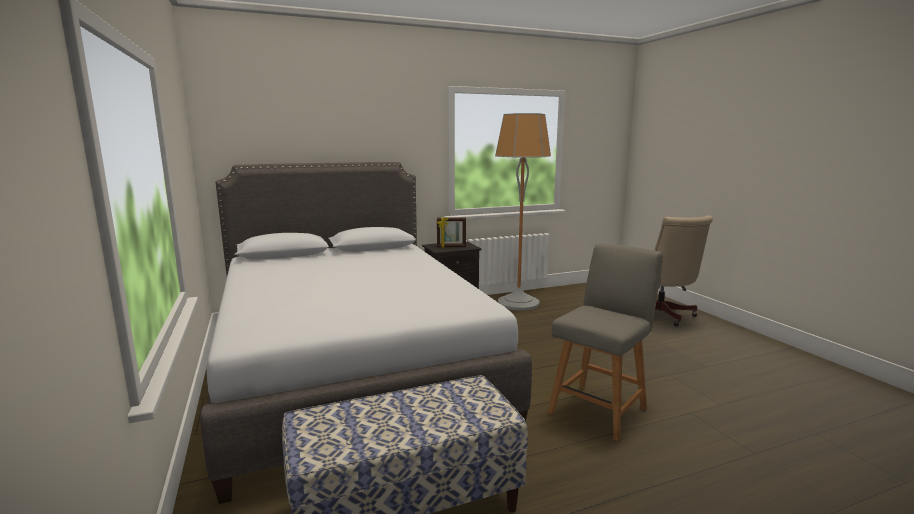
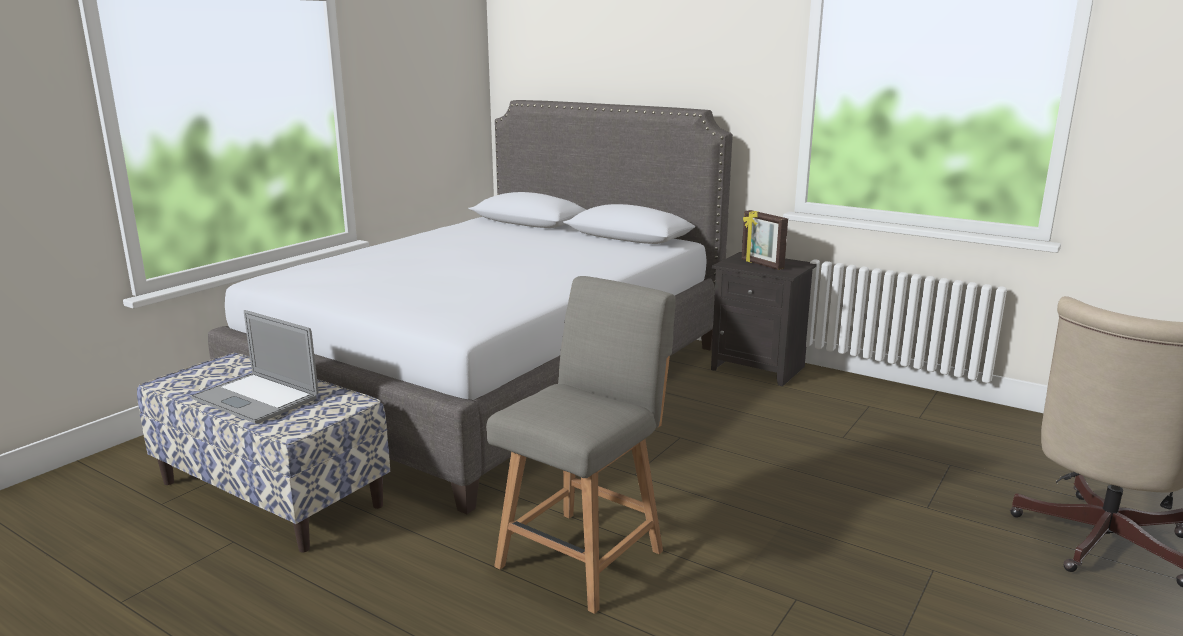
camera: 55 degrees right, 5 degrees up
(416, 418) = (255, 398): none -> laptop
(518, 303) = (869, 403): floor lamp -> none
(599, 409) = (584, 555): grey chair -> grey chair turned 60 degrees counterclockwise

